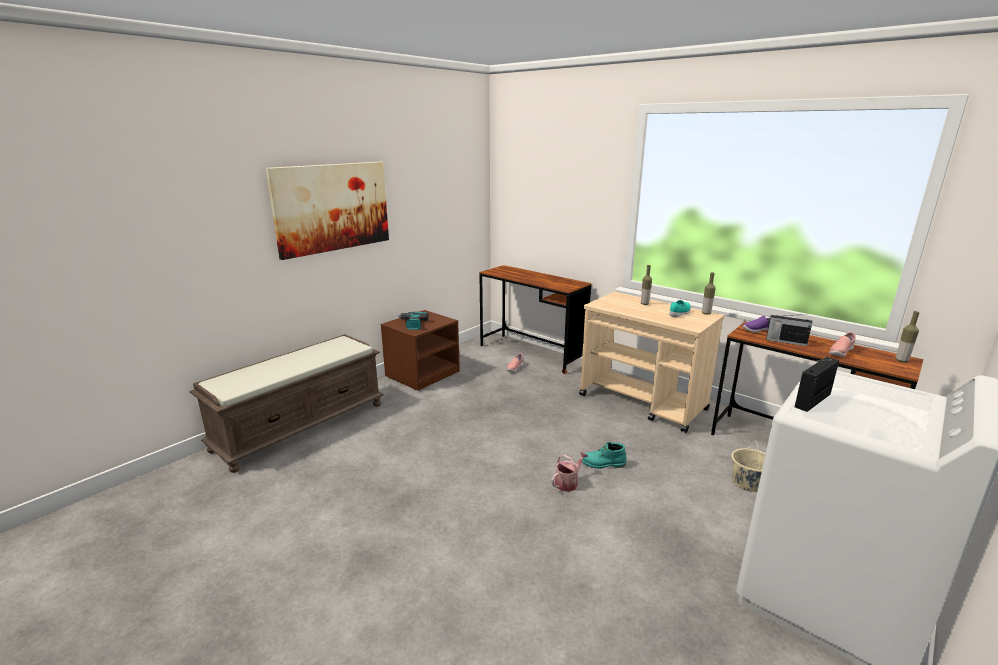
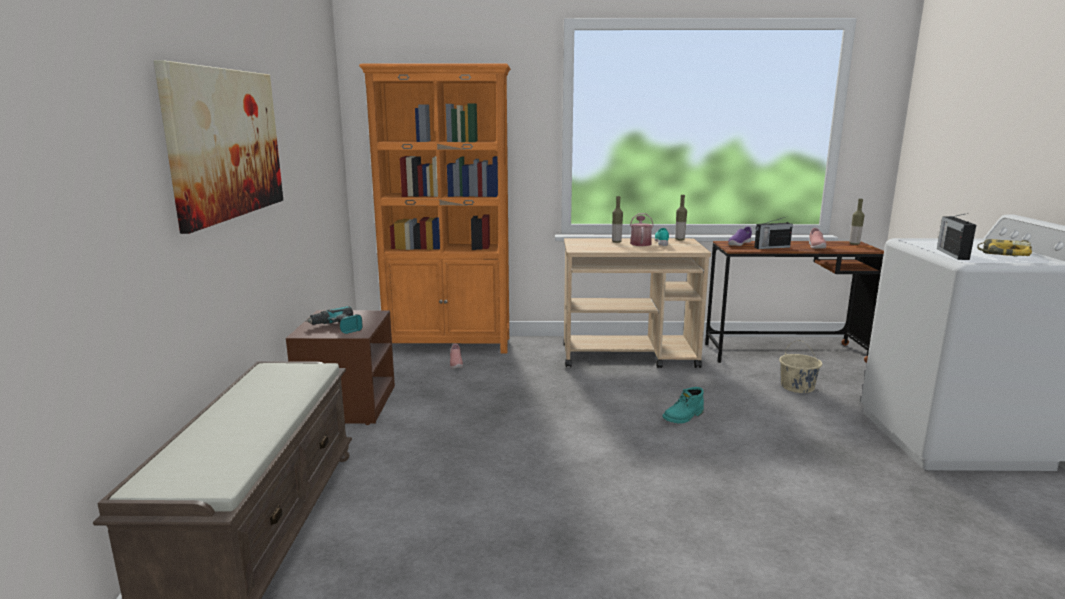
camera: 40 degrees left, 5 degrees down
(531, 353) = (449, 345): brown desk -> orange bookcase
(568, 482) = (684, 444): watering can -> watering can (640, 243)
(881, 419) = (1003, 254): none -> power drill

